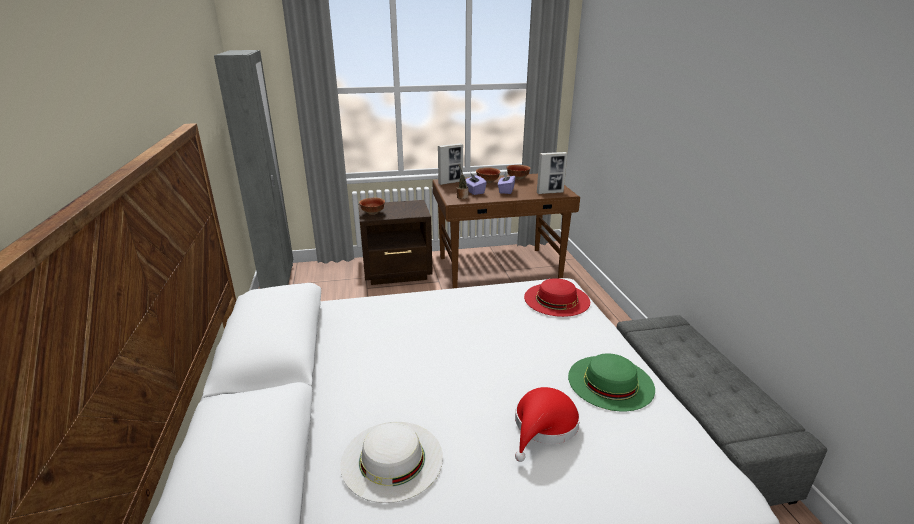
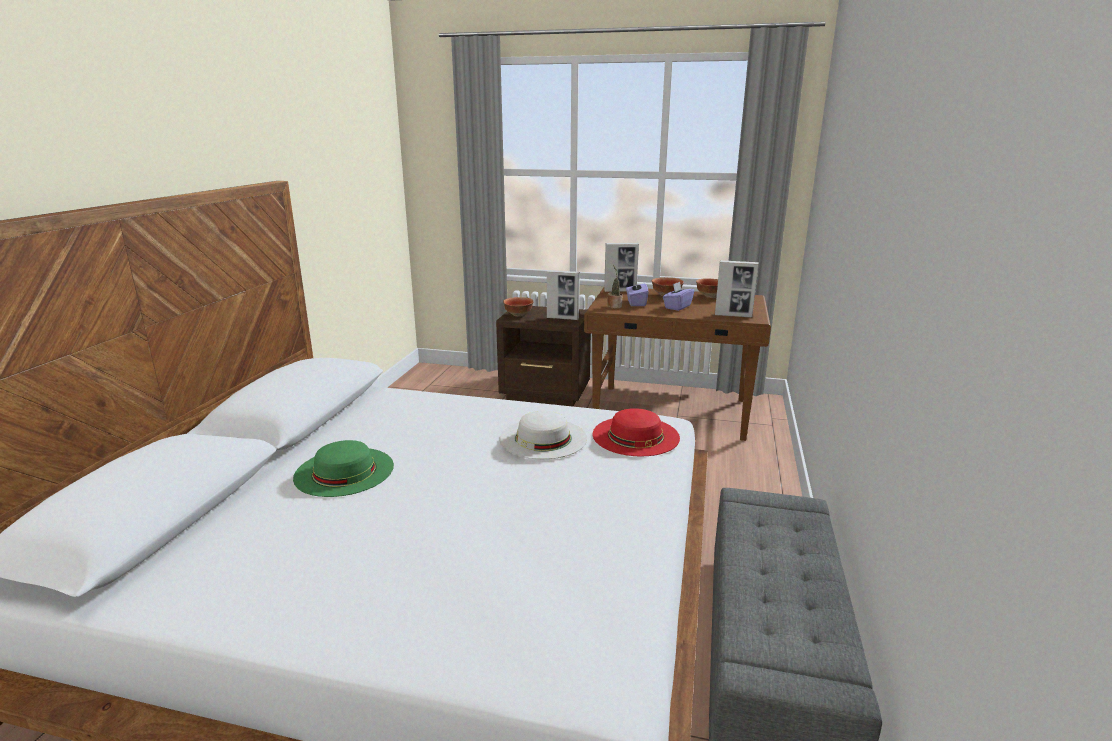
camera: 25 degrees right, 5 degrees down
(278, 279) = (420, 377): grey wardrobe -> none
(392, 459) = (287, 533): white hat -> white hat (543, 438)
(411, 210) = (563, 318): none -> picture frame
(544, 426) = (463, 550): red hat -> none
(610, 382) = (597, 533): green hat -> green hat (344, 471)

